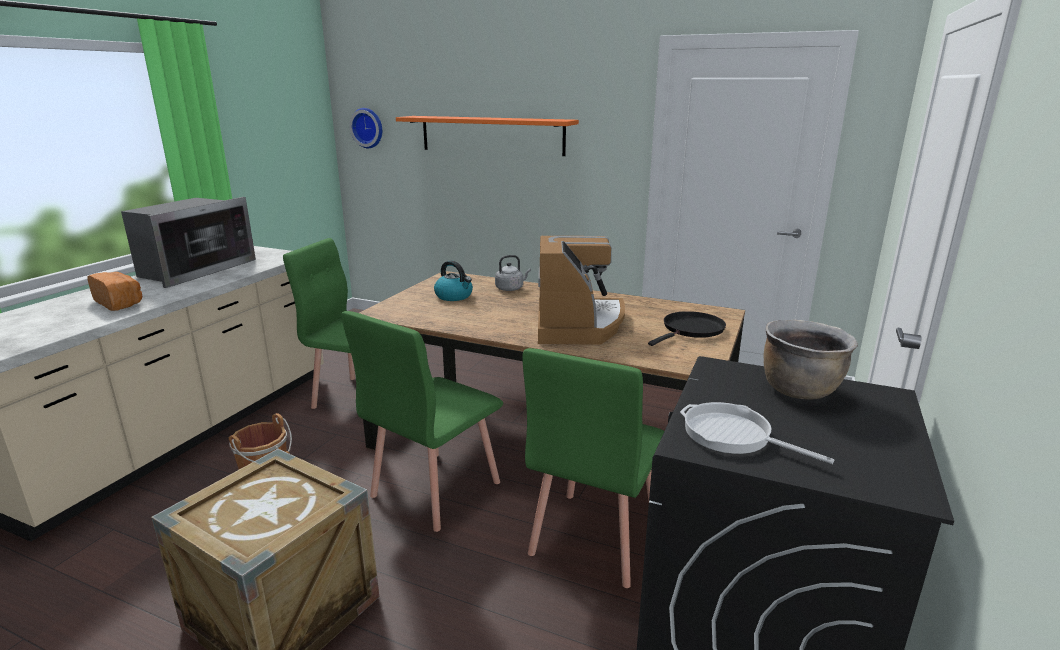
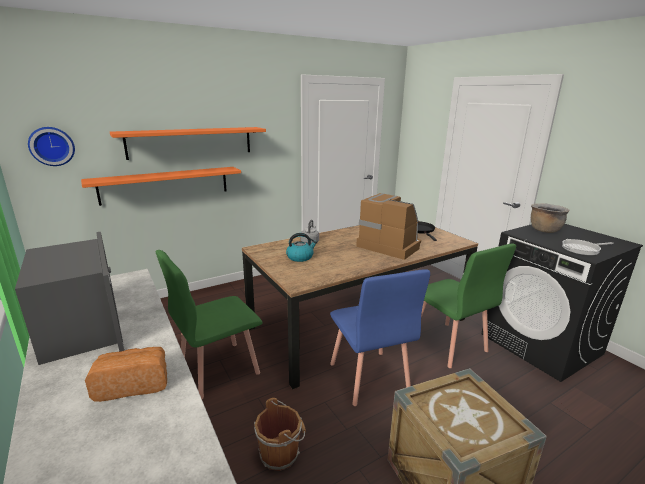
camera: 55 degrees left, 0 degrees up
(434, 489) = (368, 377): green chair -> blue chair
(460, 185) = (165, 185): none -> orange shelf

